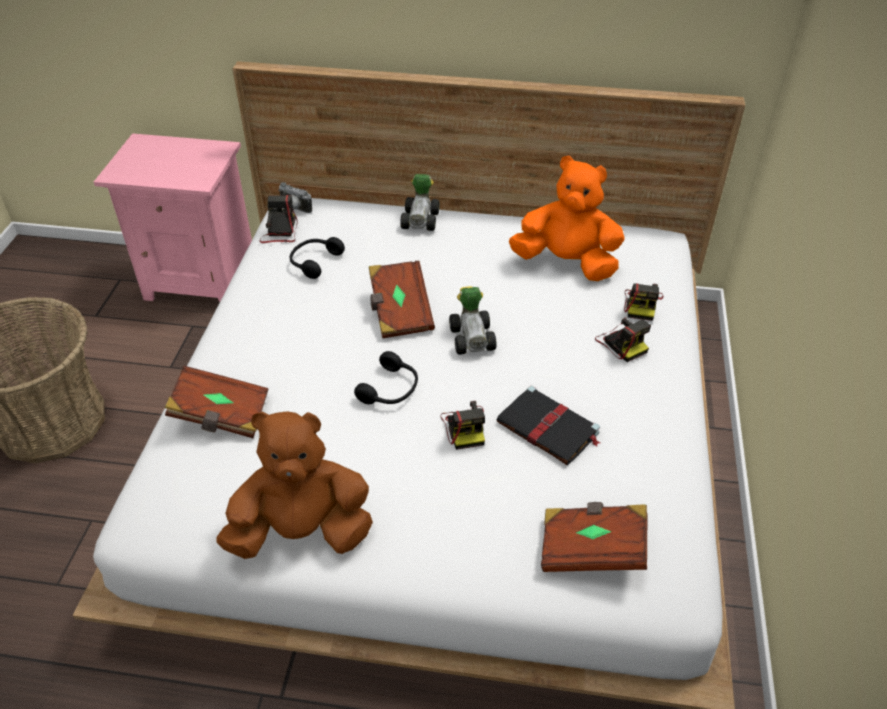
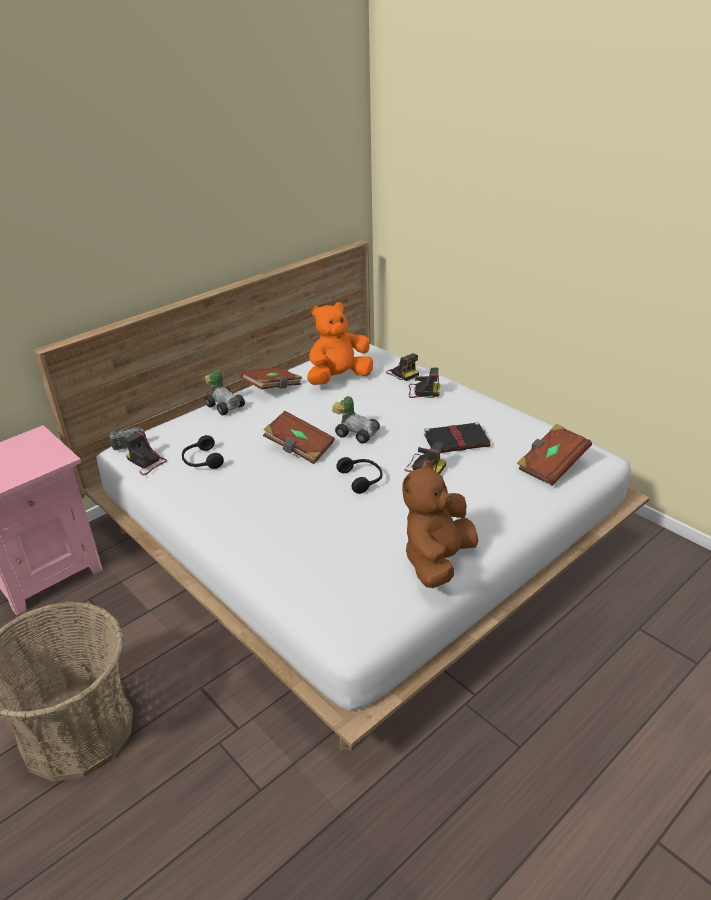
camera: 50 degrees left, 10 degrees down
(221, 416) = (298, 557): brown book -> brown book (272, 388)

